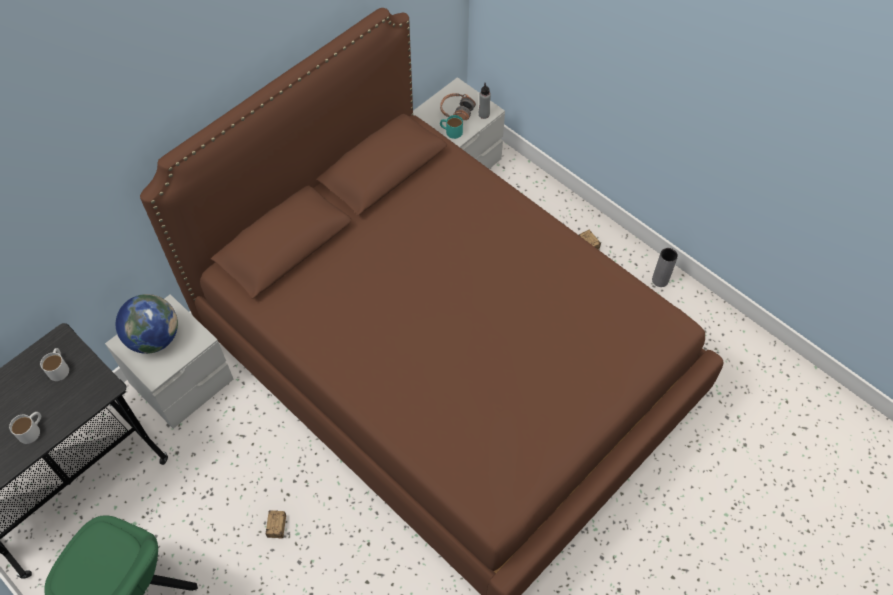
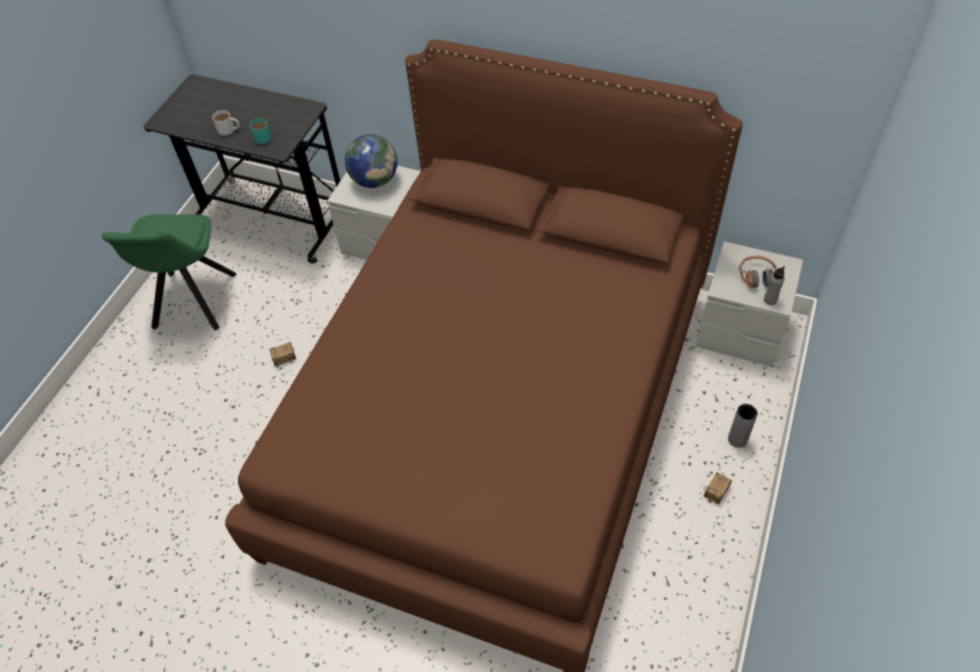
camera: 70 degrees right, 5 degrees down
(59, 367) = (286, 119): white mug -> none
(451, 131) = (726, 281): turquoise mug -> turquoise mug (263, 135)
(660, 280) = (717, 584): grey vase -> grey vase (737, 439)

